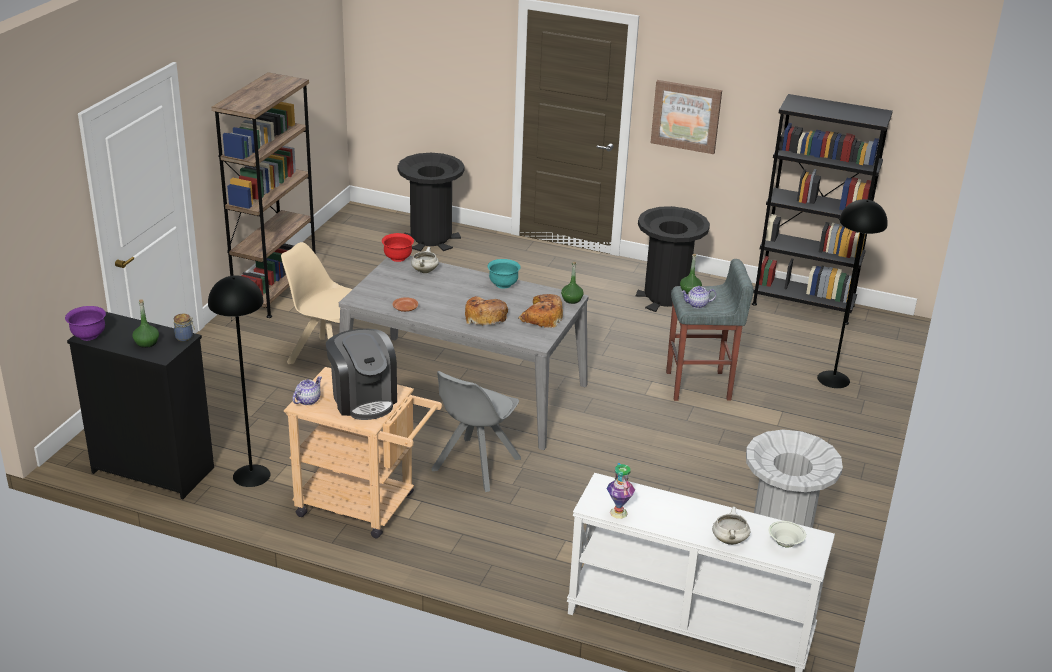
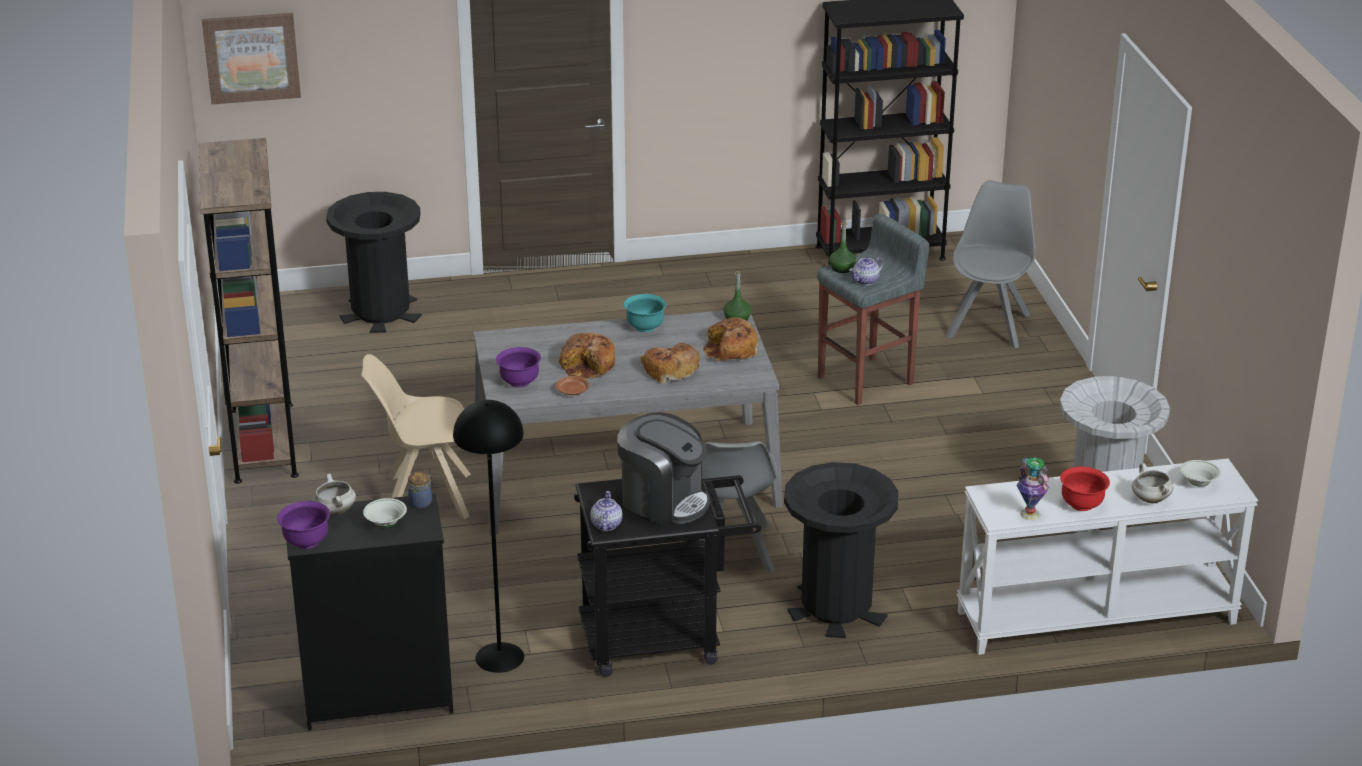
camera: 30 degrees left, 0 degrees up
(147, 342) = (386, 524): green bottle -> white bowl
(365, 506) = (663, 638): beige cart -> black cart
(379, 291) = (519, 382): none -> purple bowl
(398, 258) = (490, 337): red bowl -> red bowl (1082, 505)
(424, 271) = (539, 341): white cooking pot -> white cooking pot (334, 511)
(436, 296) = (589, 366): none -> bread
(665, 298) = (730, 294): black trash can -> black trash can (836, 607)
(686, 116) = (697, 59): picture -> picture (251, 57)
(834, 379) = (989, 324): black floor lamp -> grey chair

